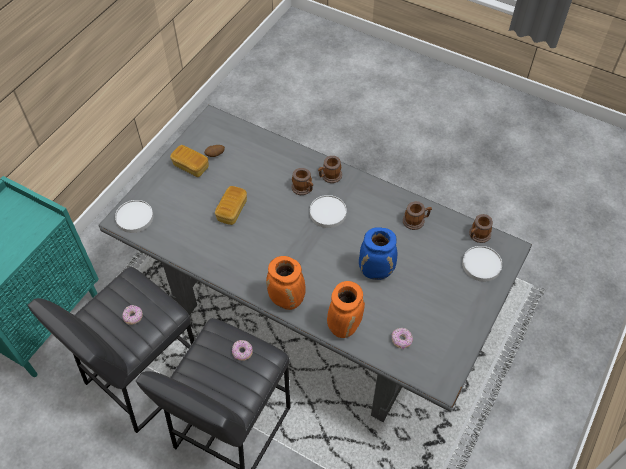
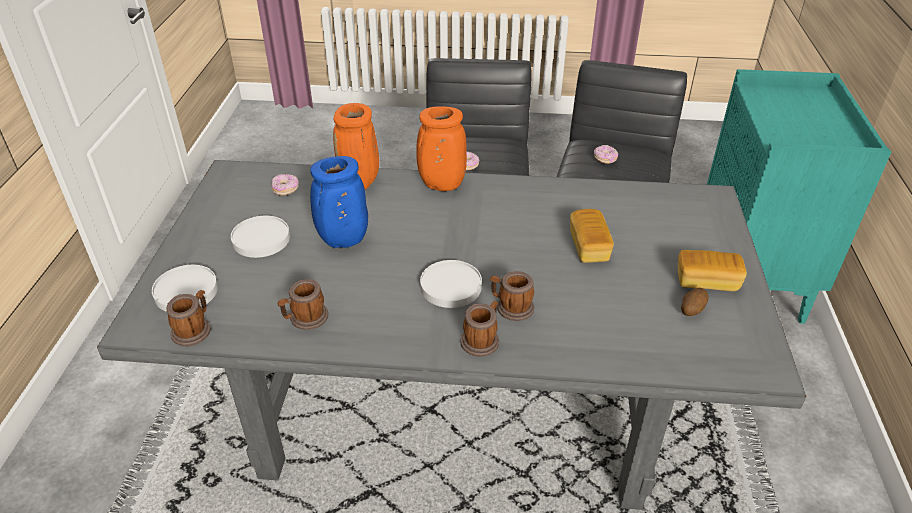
camera: 155 degrees right, 15 degrees down
(134, 217) = (701, 203): white plate -> white plate (261, 239)

